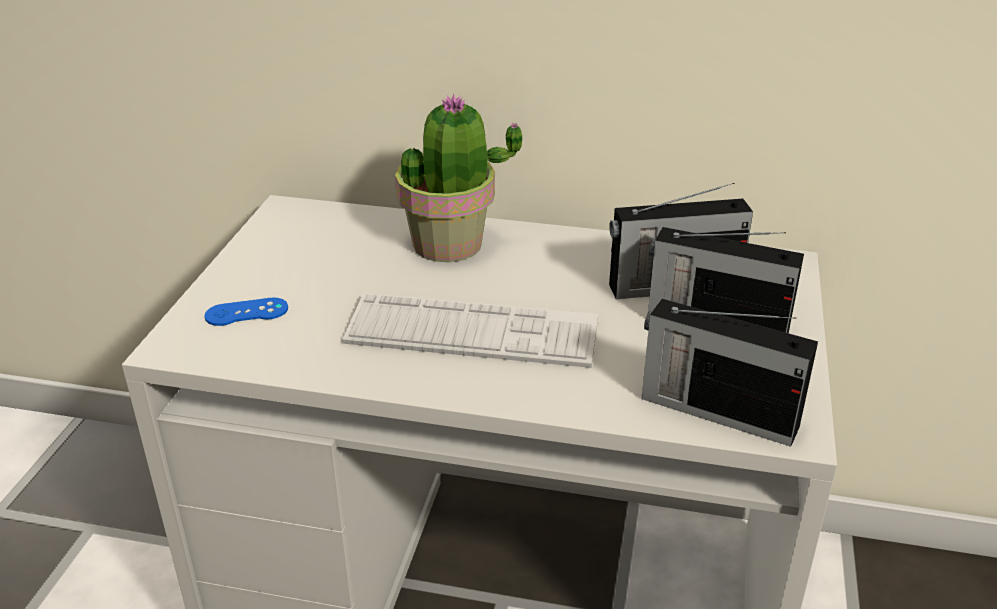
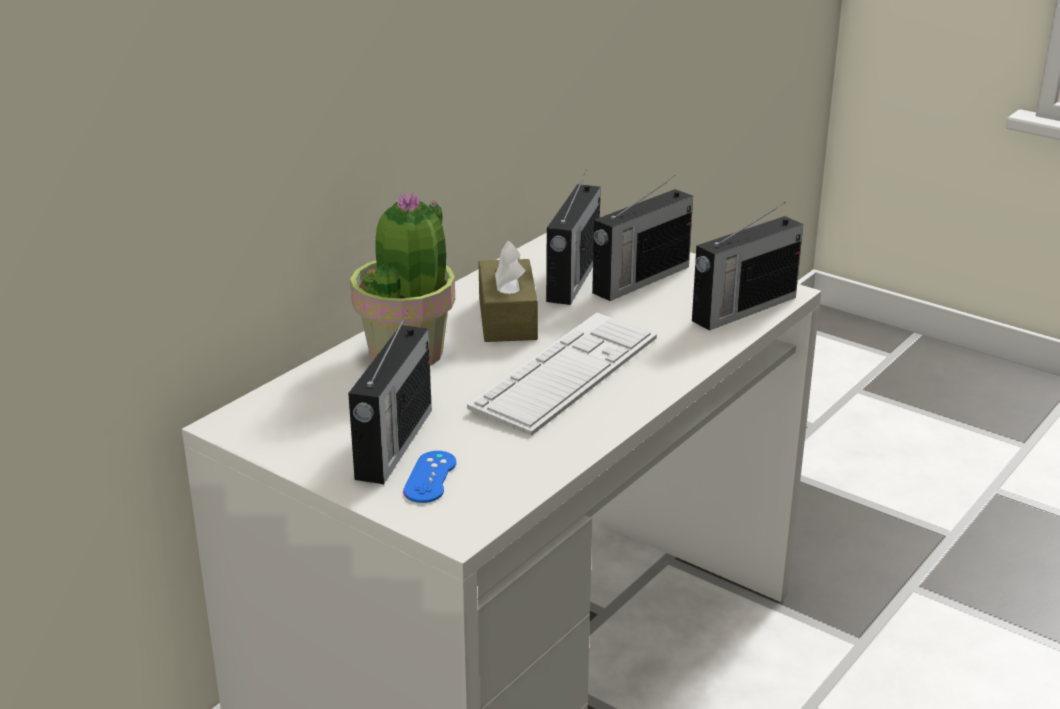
camera: 65 degrees left, 5 degrees down
(289, 281) = (392, 445): none -> radio
(554, 273) = (507, 318): none -> brown tissue box

